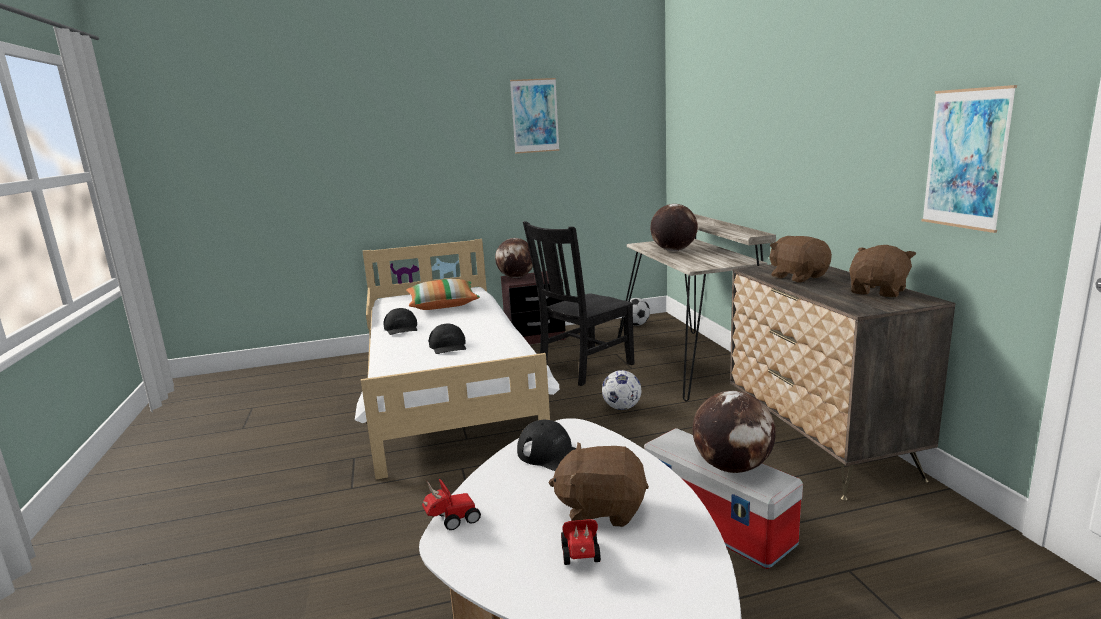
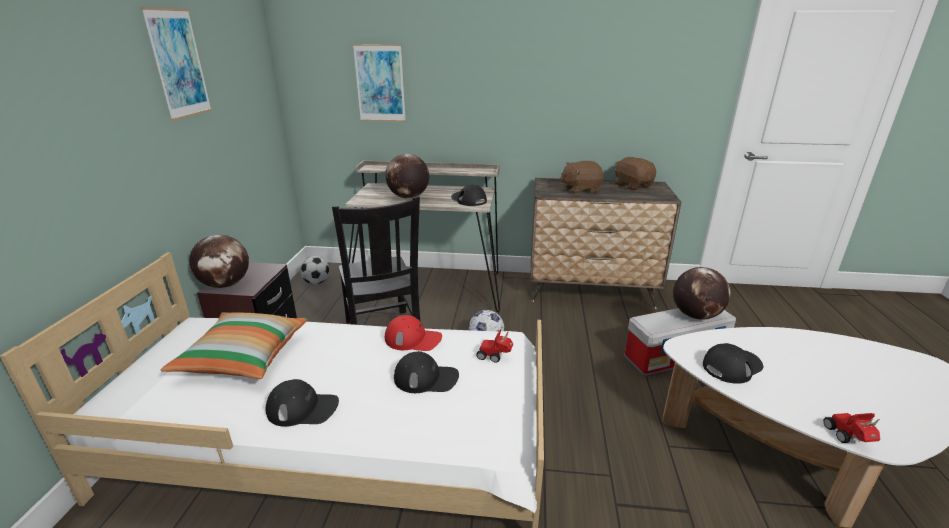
camera: 70 degrees left, 10 degrees up
(495, 333) = (413, 339): none -> red cap
(581, 559) = (880, 386): toy car -> toy car (495, 356)
(601, 509) = (814, 364): brown plush toy -> none
(703, 263) = (468, 200): none -> black cap
(966, 159) = (668, 101): picture -> picture (380, 83)

